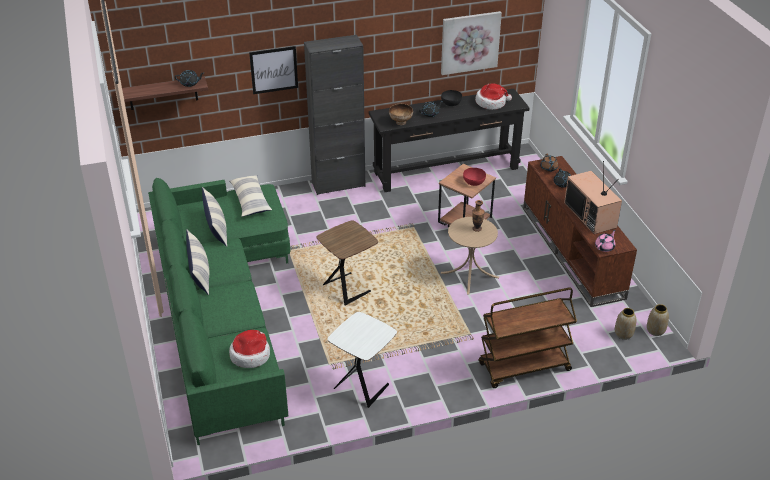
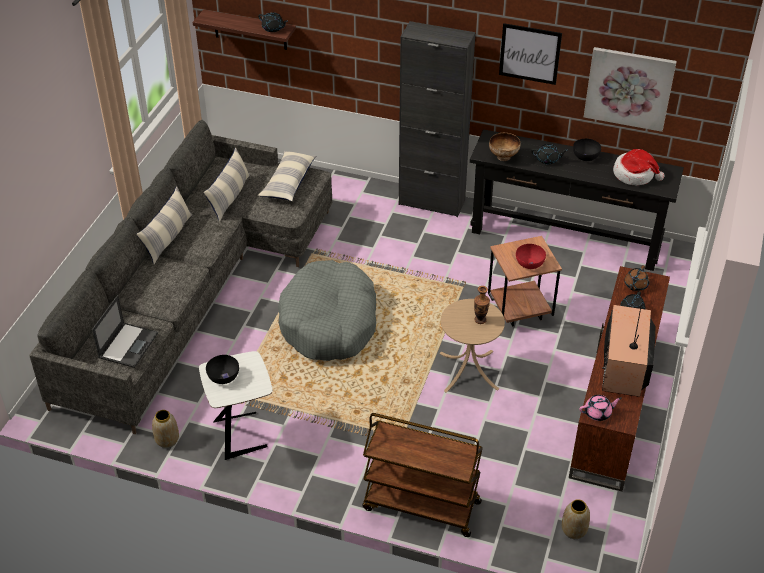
camera: 35 degrees right, 5 degrees up
(223, 310) = (193, 287): green sofa -> grey sofa
(250, 355) = (128, 345): hat -> laptop
(274, 70) = (374, 43): picture -> picture (530, 53)
(348, 288) = (329, 322): brown side table -> grey dog bed
(352, 337) = (223, 376): none -> black bowl
(655, 331) = (617, 547): vase -> vase (167, 440)

